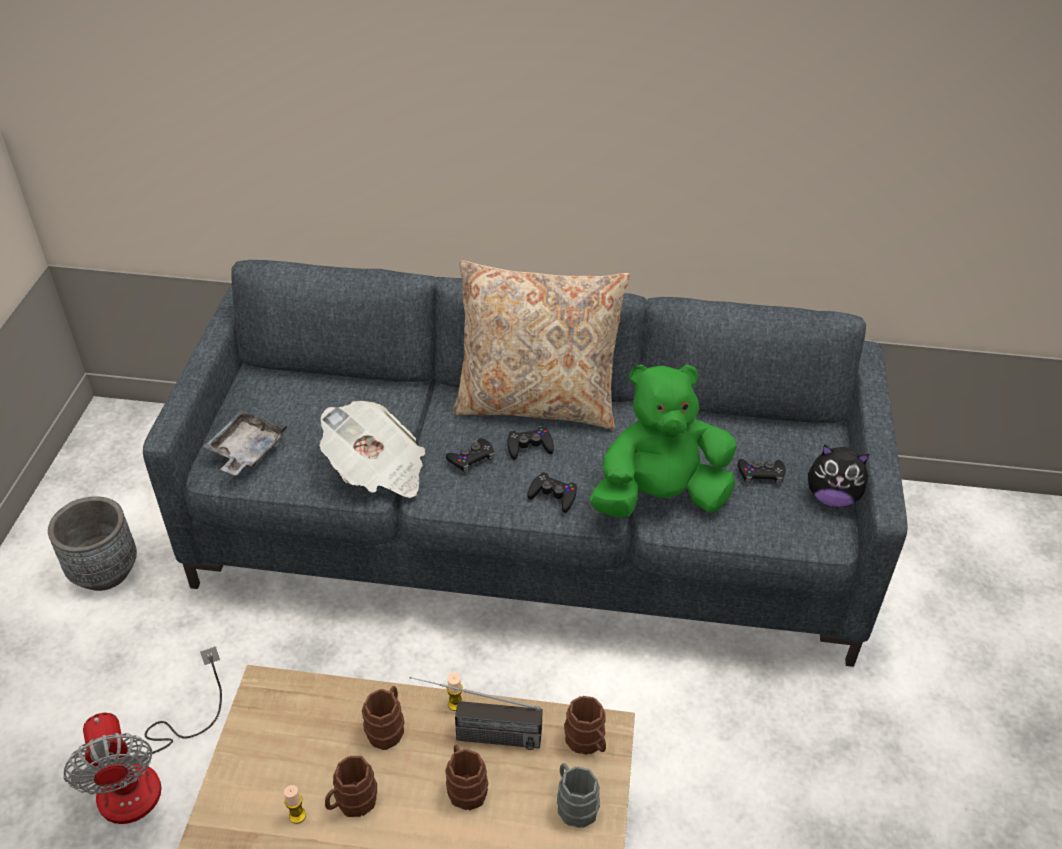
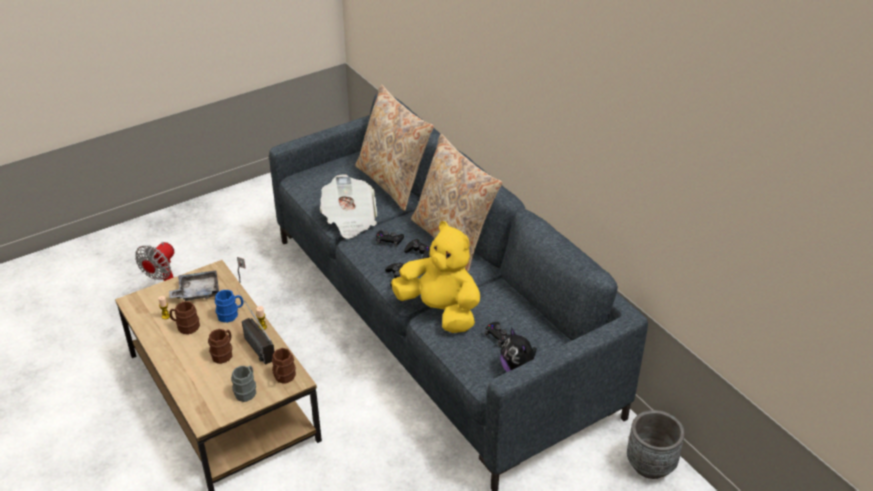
camera: 50 degrees right, 5 degrees down
(105, 571) = (264, 214): grey planter -> grey planter (650, 465)
(246, 451) = (315, 179): grey tray -> grey tray (197, 292)
(357, 385) = (393, 183): none -> beige pillow
(387, 727) = (231, 315): brown mug -> blue mug
(659, 497) = (440, 311): green plush toy -> yellow plush toy

